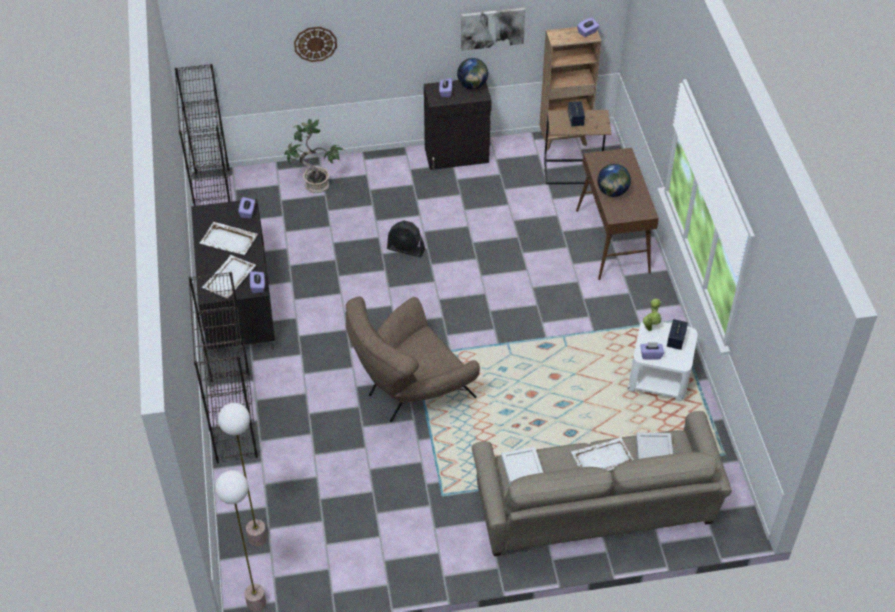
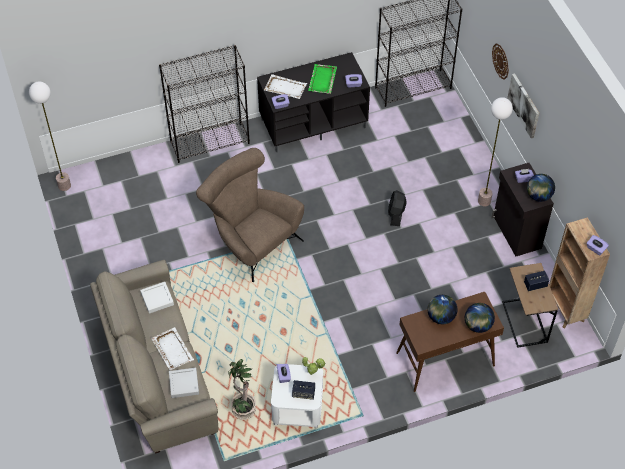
camera: 80 degrees right, 5 degrees up
(229, 240) = (322, 80): white tray -> green tray
(257, 538) = (113, 176): floor lamp -> floor lamp (484, 201)
(316, 185) = (450, 144): potted plant -> potted plant (242, 409)
(492, 28) = (569, 175): picture -> picture (524, 105)
(627, 166) = (477, 325): none -> globe

